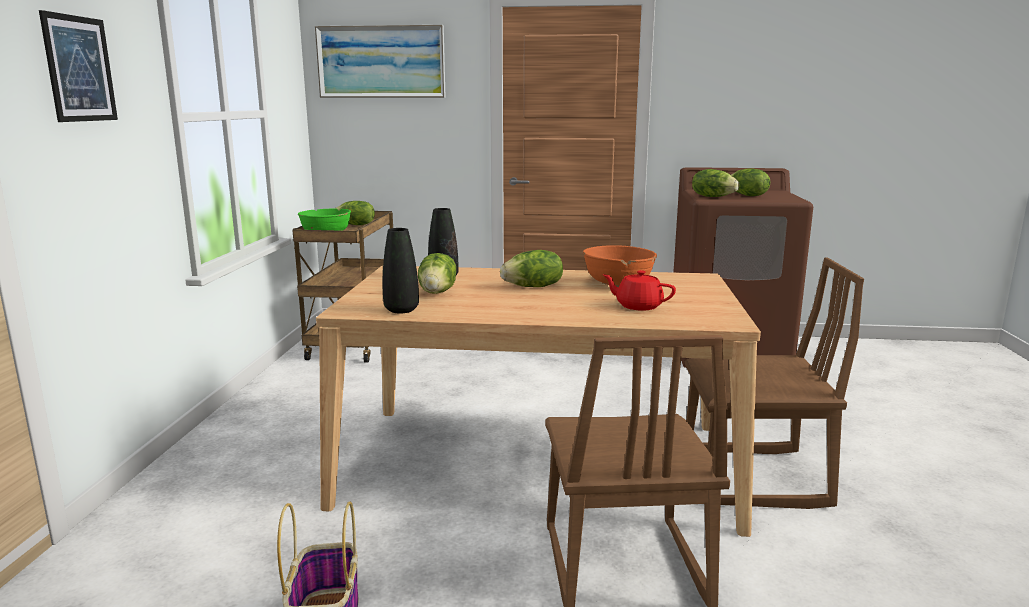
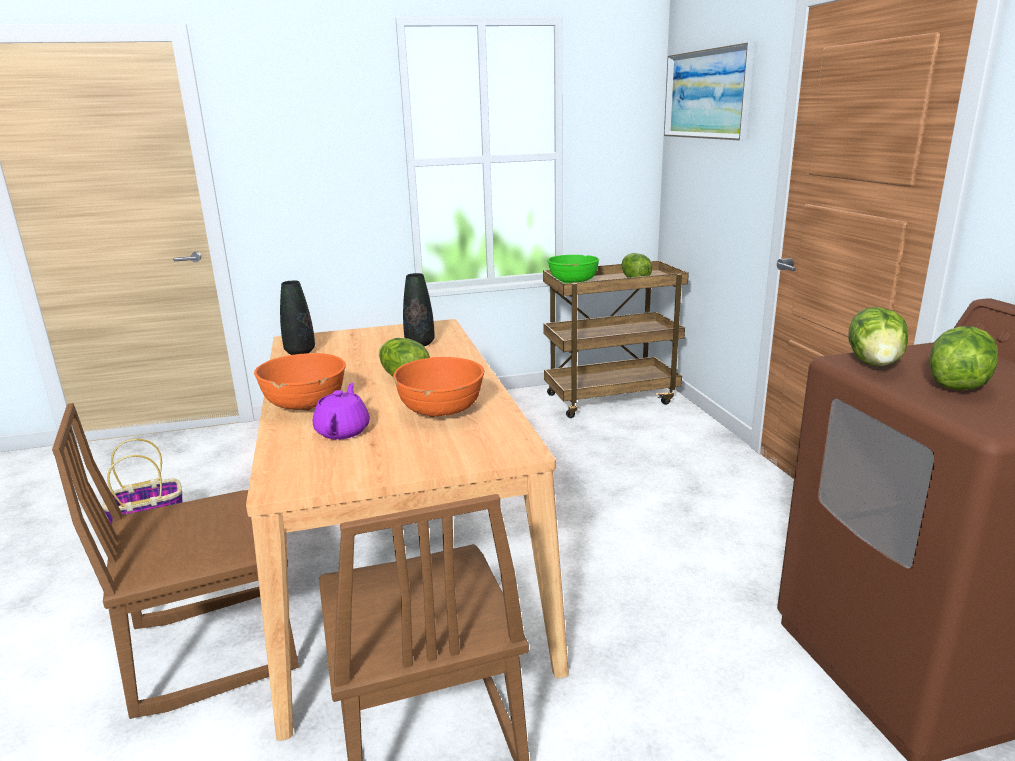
camera: 70 degrees right, 5 degrees up
(80, 69) = (296, 132): picture -> none
(438, 292) = (364, 351): lettuce -> none
(565, 313) = (305, 404): none -> orange bowl
(638, 306) = (343, 431): red teapot -> purple teapot

